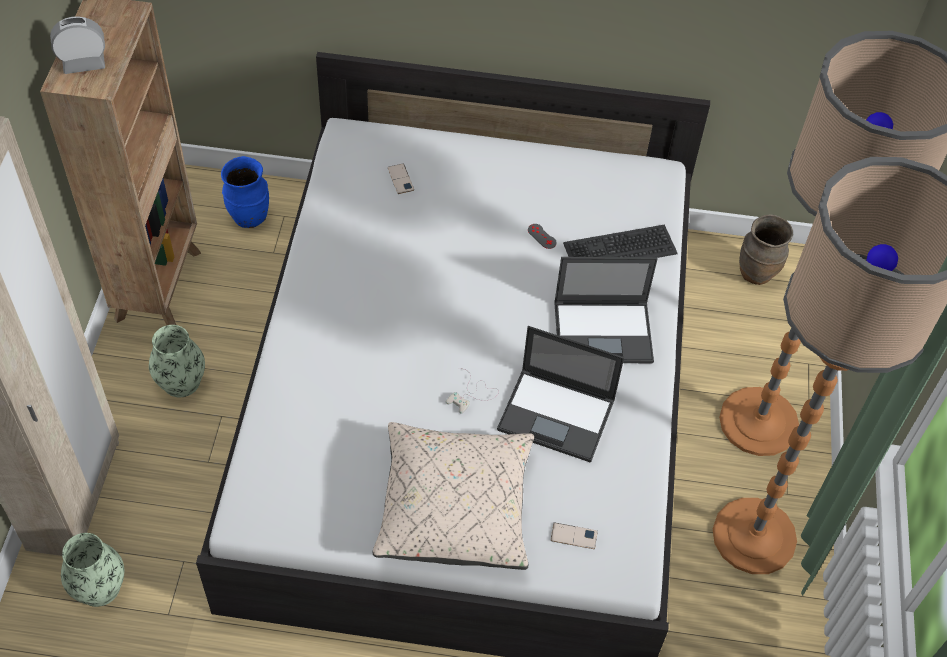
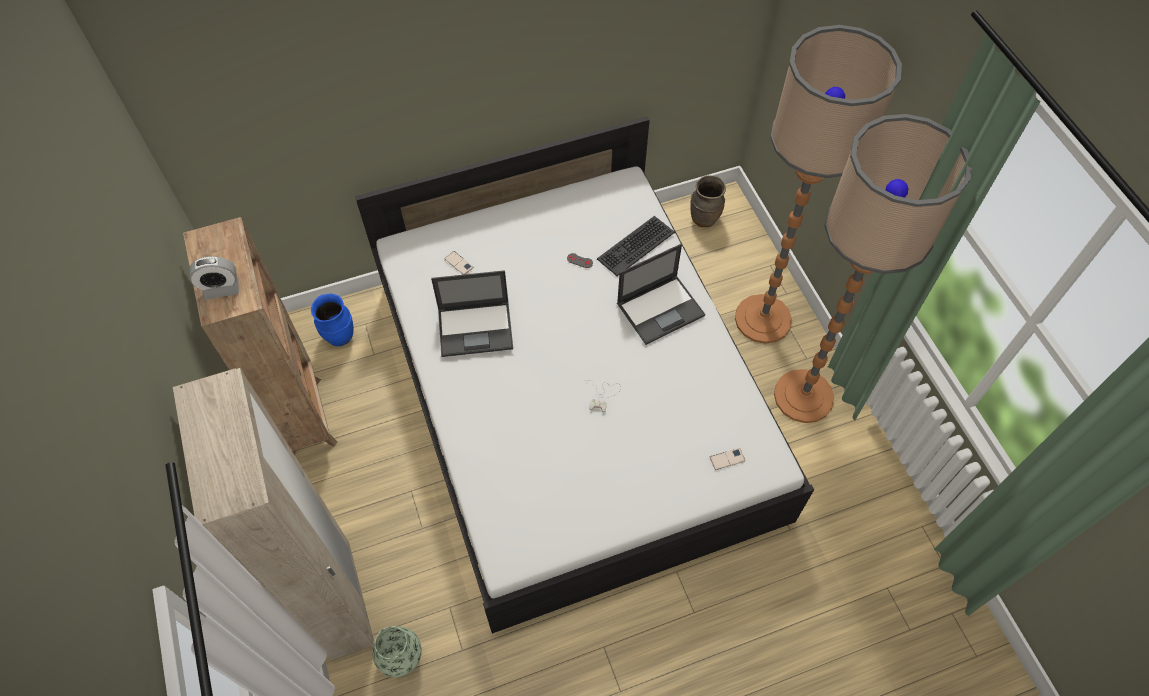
camera: 25 degrees left, 5 degrees up
(84, 64) = (221, 289): alarm clock -> alarm clock turned 150 degrees counterclockwise
(181, 381) = (366, 480): vase -> none
(455, 508) = (640, 480): beige pillow -> none
(558, 415) = (667, 381): laptop -> laptop (476, 328)

